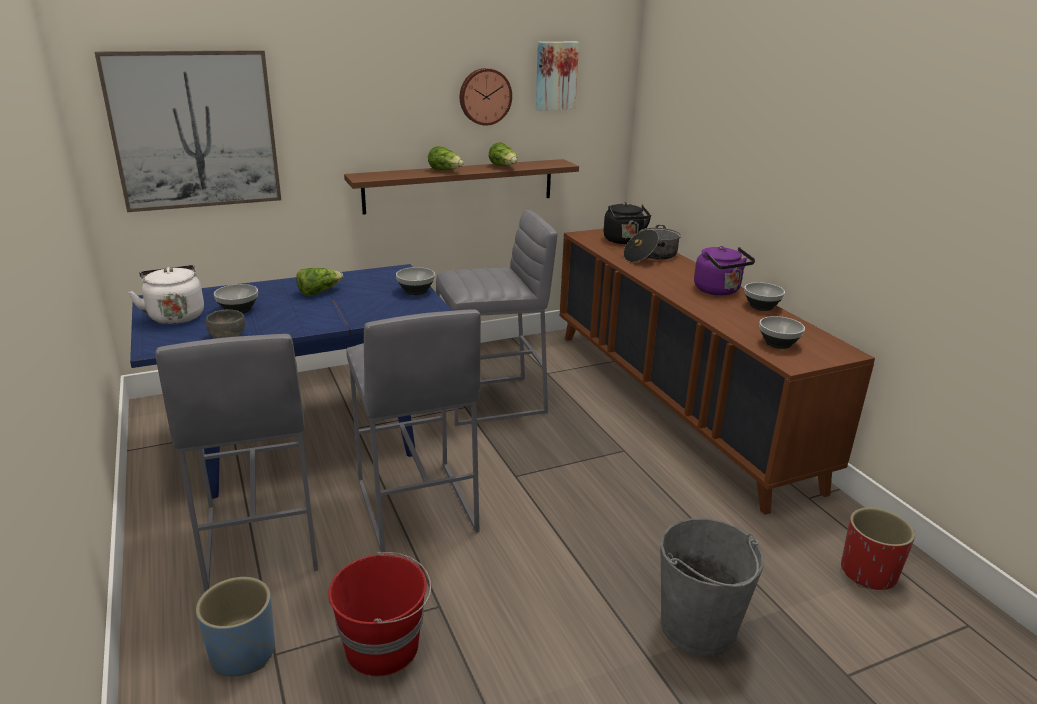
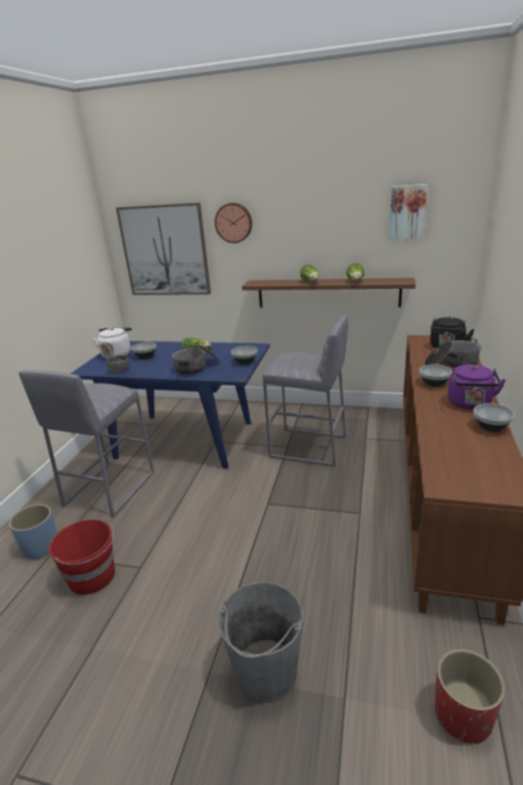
camera: 40 degrees right, 0 degrees up
(354, 309) = (197, 367): none -> cooking pot
(415, 507) = (193, 501): grey stool -> none
(484, 96) = (347, 229): wall clock -> wall clock (234, 222)
(779, 344) = (456, 465): bowl -> bowl (434, 383)

